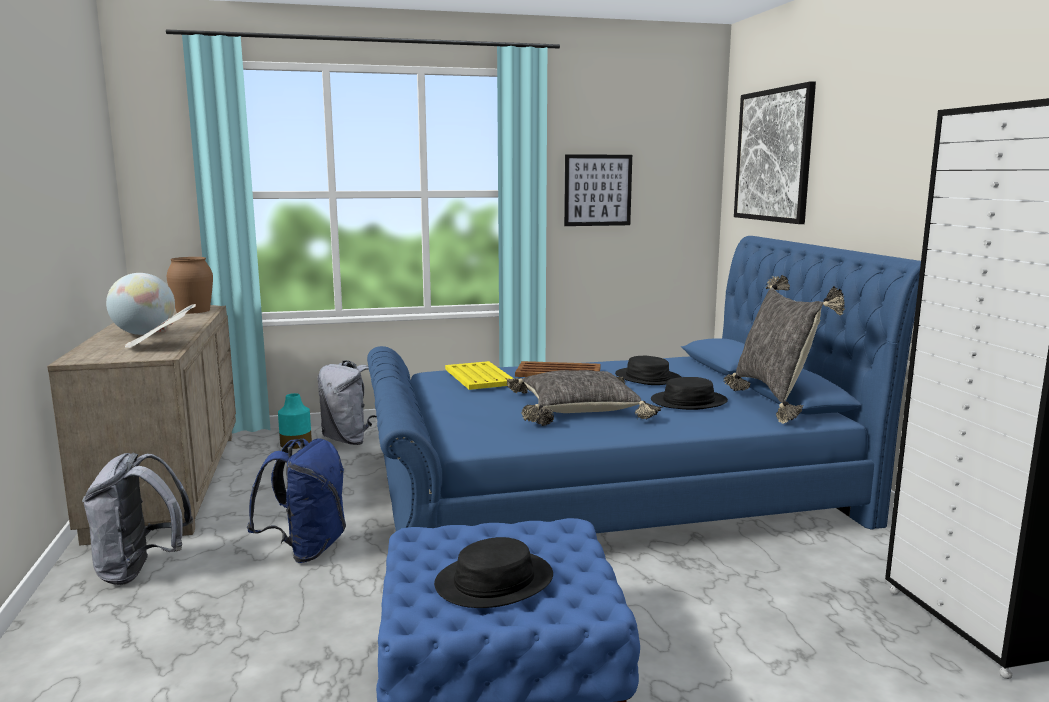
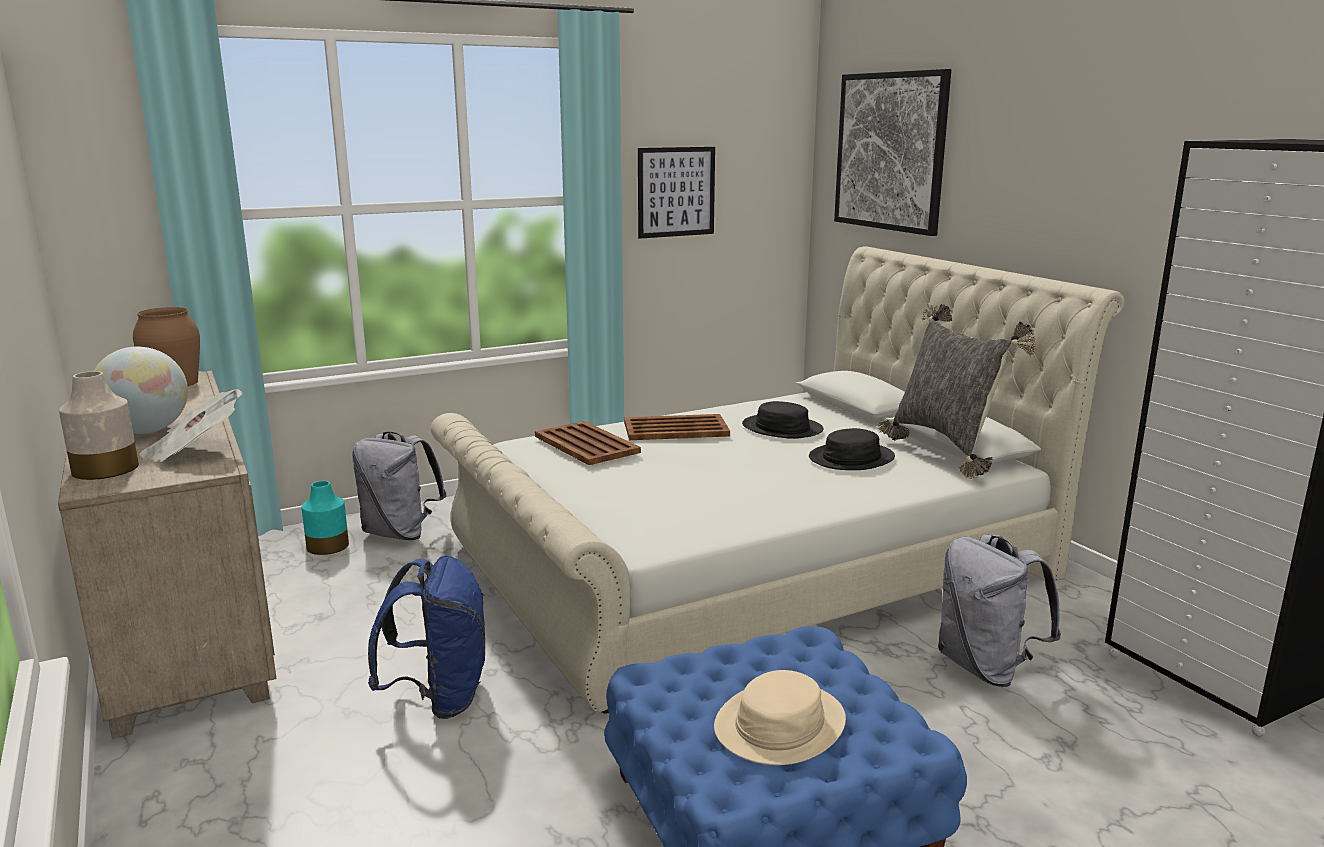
camera: 15 degrees left, 5 degrees up
(95, 351) = (104, 469): none -> beige vase
(141, 570) = (230, 762): grey backpack -> grey backpack (986, 668)
(479, 377) = (587, 445): yellow tray -> brown tray
(494, 581) = (779, 725): black hat -> beige hat
(578, 407) = (735, 478): pillow -> none
(609, 484) = (753, 559): blue bed -> beige bed

